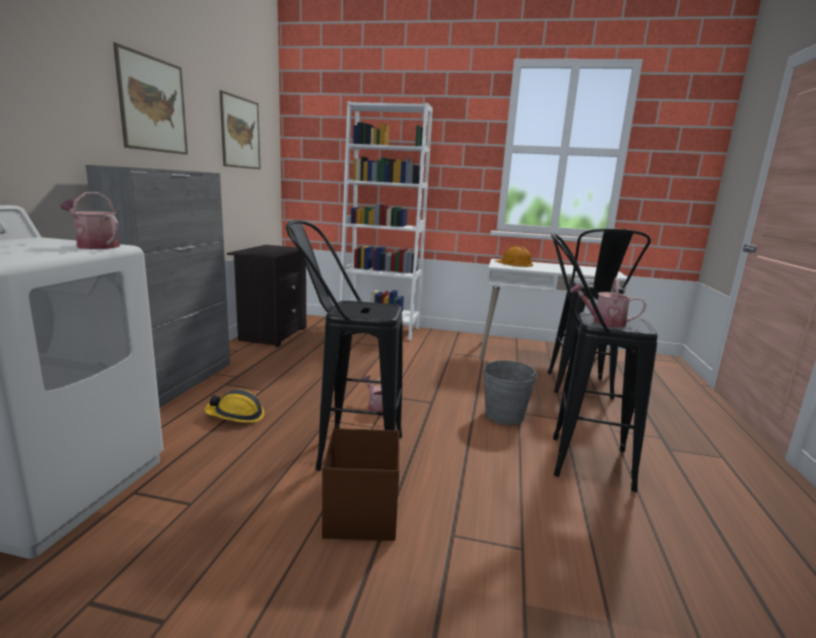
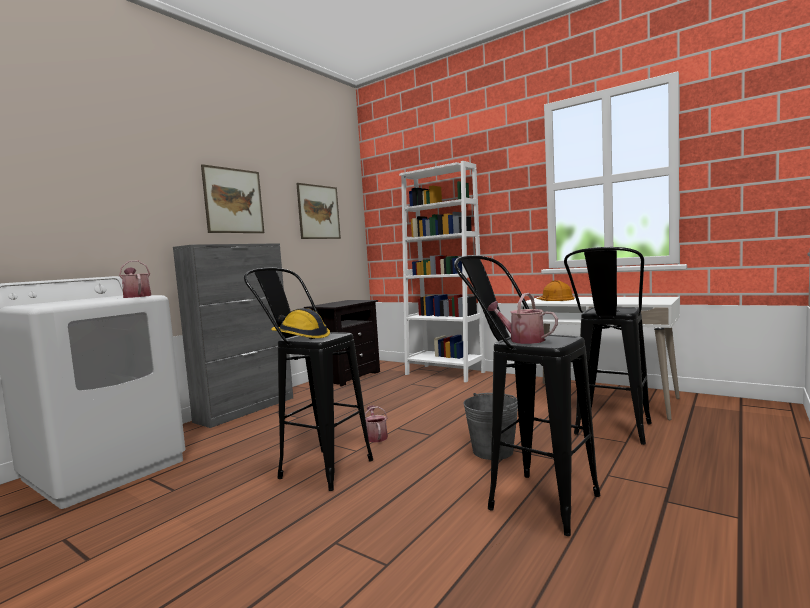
camera: 25 degrees right, 10 degrees down
(236, 416) = (261, 434): hard hat -> hard hat (301, 336)
(360, 515) = (277, 515): brown storage box -> none

